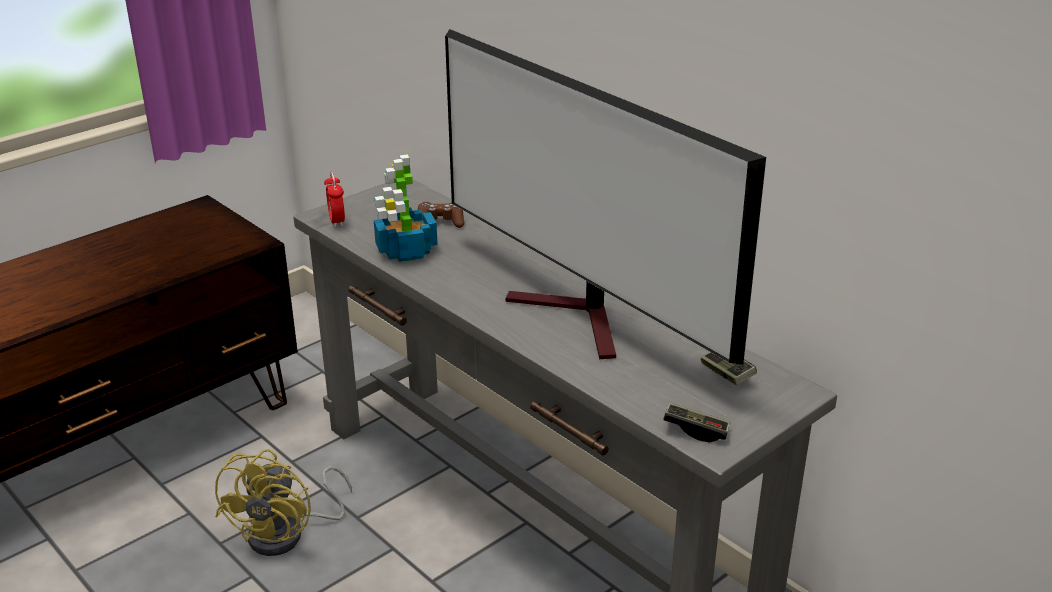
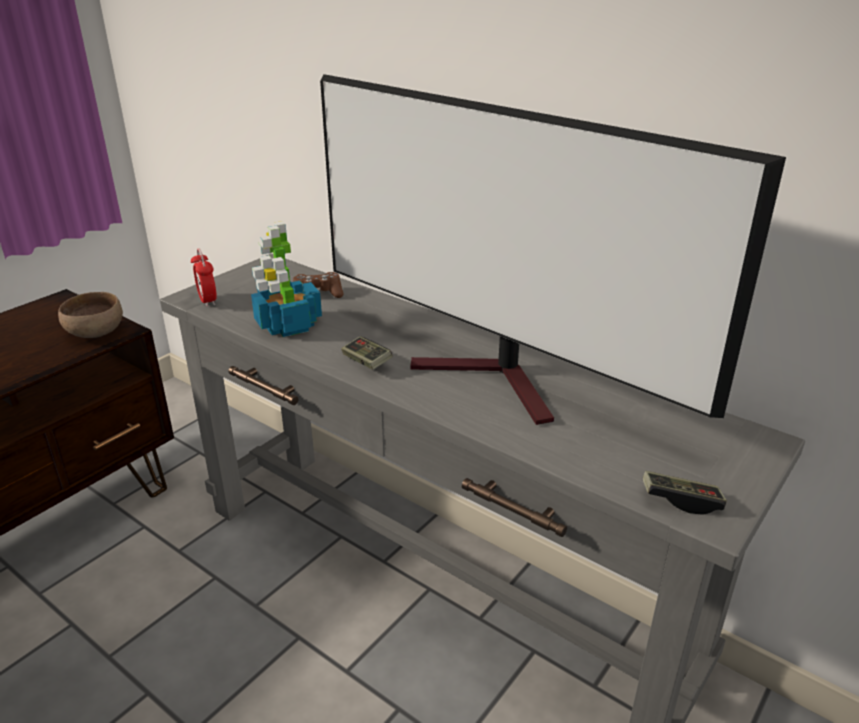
camera: 10 degrees left, 0 degrees up
(232, 243) = (95, 334): none -> brown bowl
(288, 534) = (183, 636): yellow fan -> none
(727, 374) = (679, 428): game controller -> game controller (366, 362)

